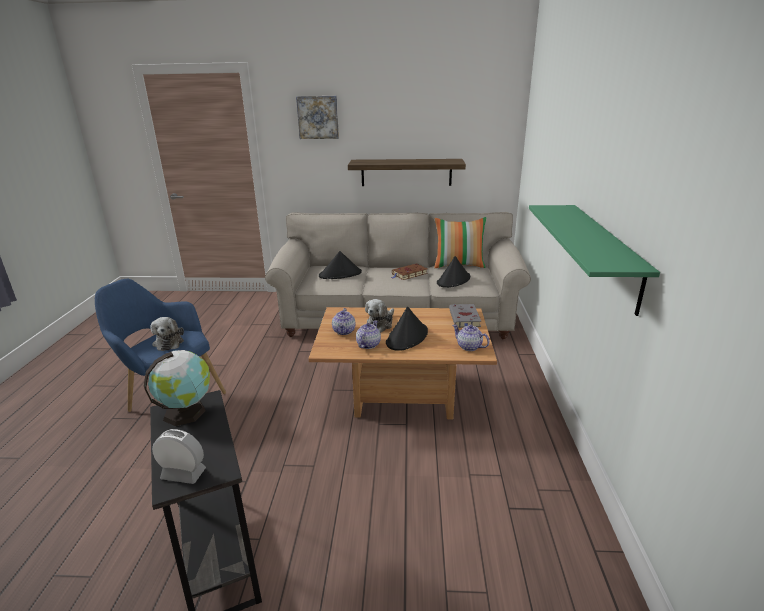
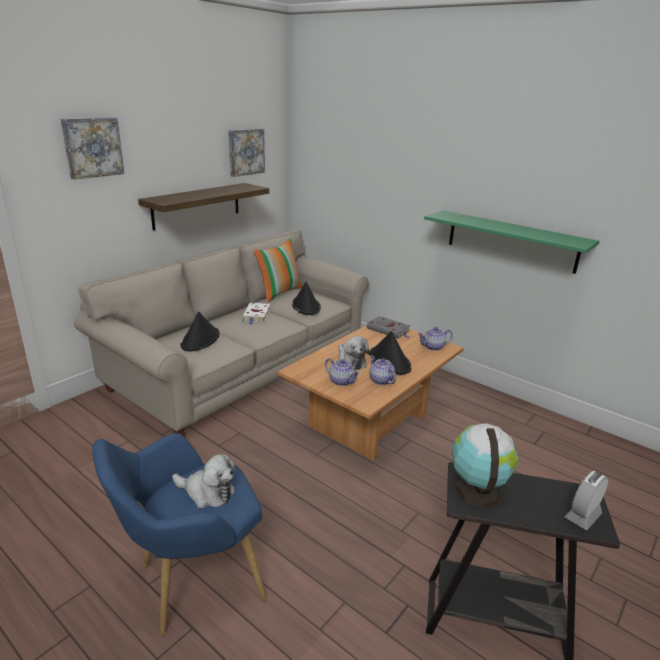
camera: 55 degrees left, 0 degrees up
(409, 274) = (256, 315): brown book -> white book
(466, 129) = (245, 152): none -> picture

